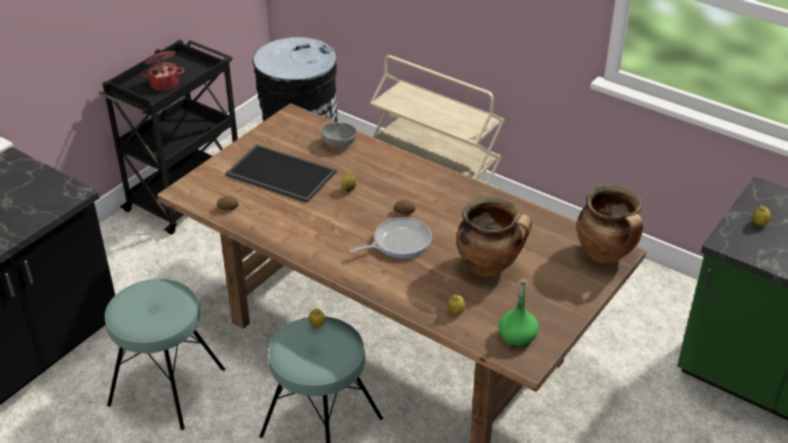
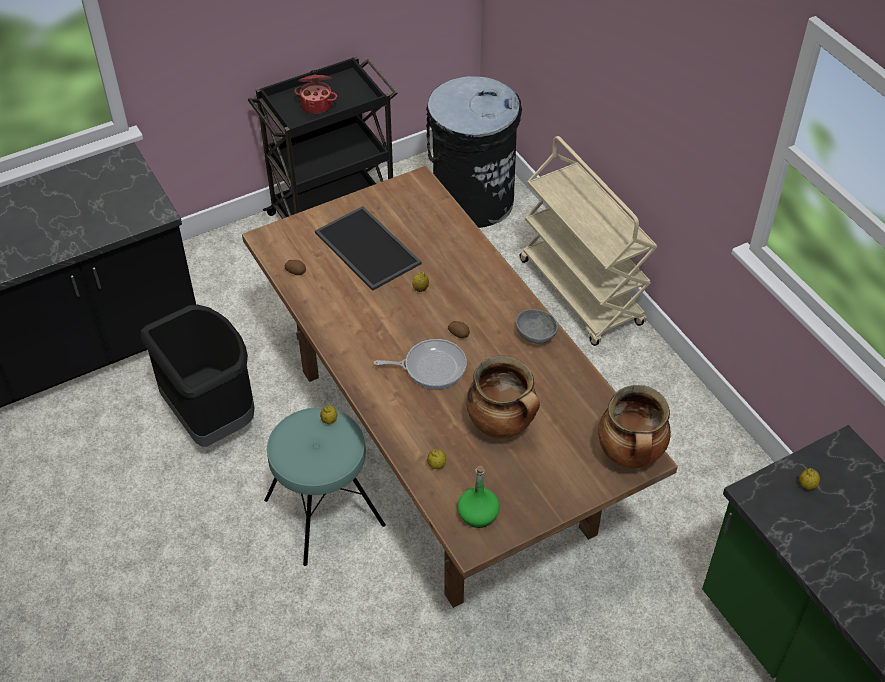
camera: 25 degrees right, 10 degrees up
(167, 387) = (211, 417): turquoise stool -> black trash can
(339, 142) = (445, 229): grey bowl -> grey bowl (536, 334)

